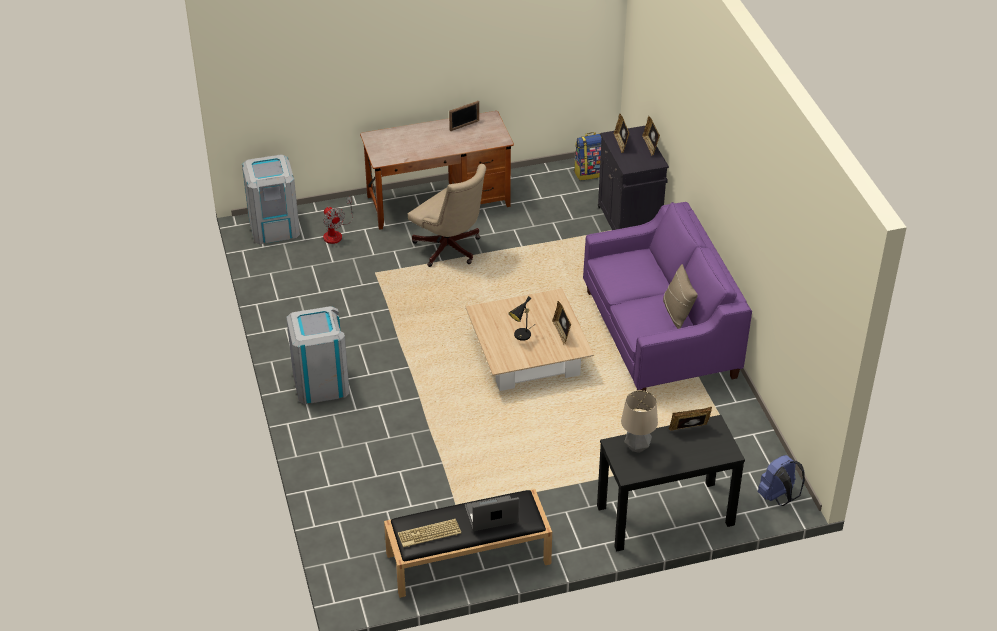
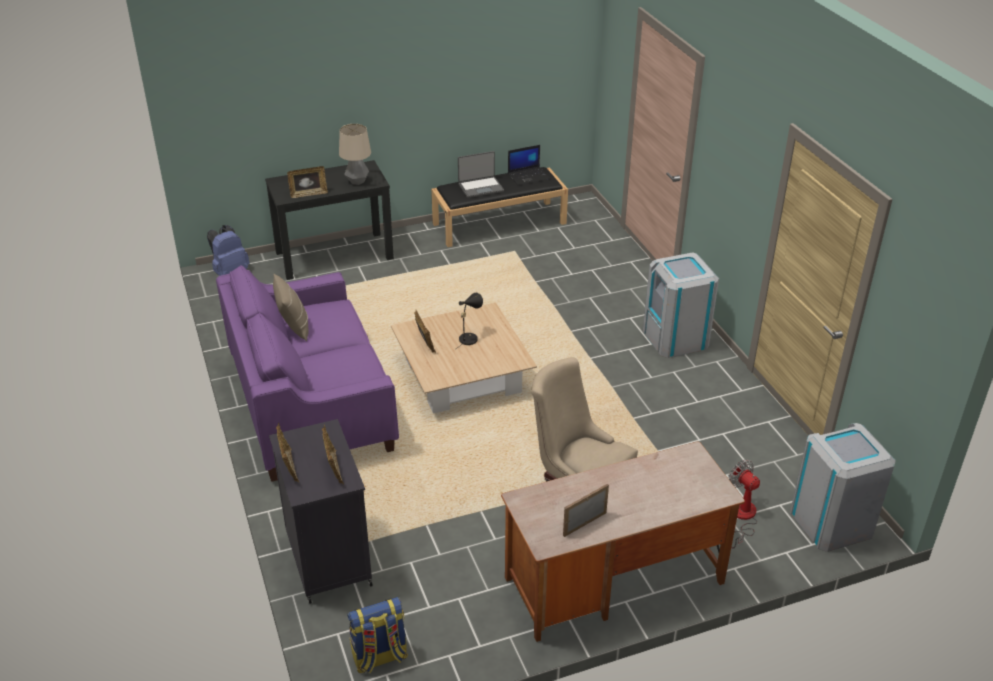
camera: 175 degrees right, 5 degrees down
(429, 534) = (528, 176): keyboard -> laptop

